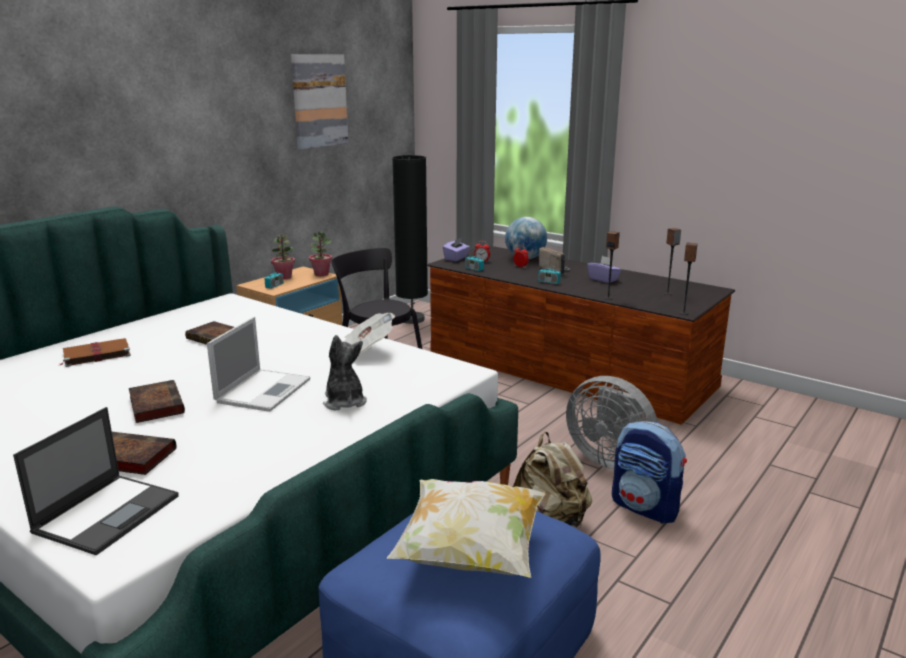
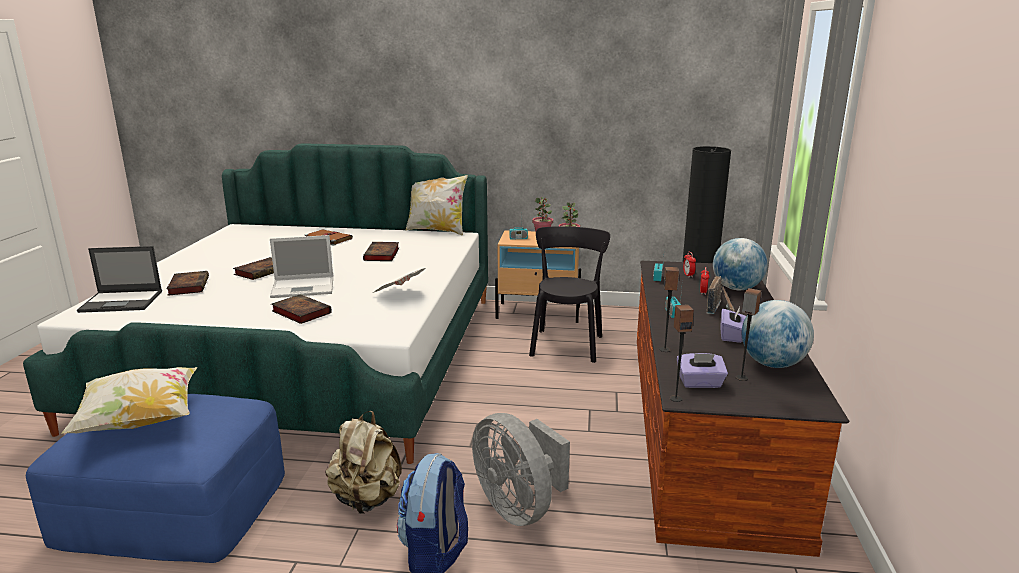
camera: 60 degrees right, 0 degrees up
(186, 304) = (437, 230): none -> pillow
(319, 101) = (625, 81): picture -> none
(344, 402) = (300, 312): plush toy -> book
(456, 258) = (678, 265): purple tissue box -> purple tissue box (700, 383)
(610, 458) = (519, 507): grey fan -> grey fan turned 45 degrees counterclockwise
(654, 283) = (772, 364): none -> globe

